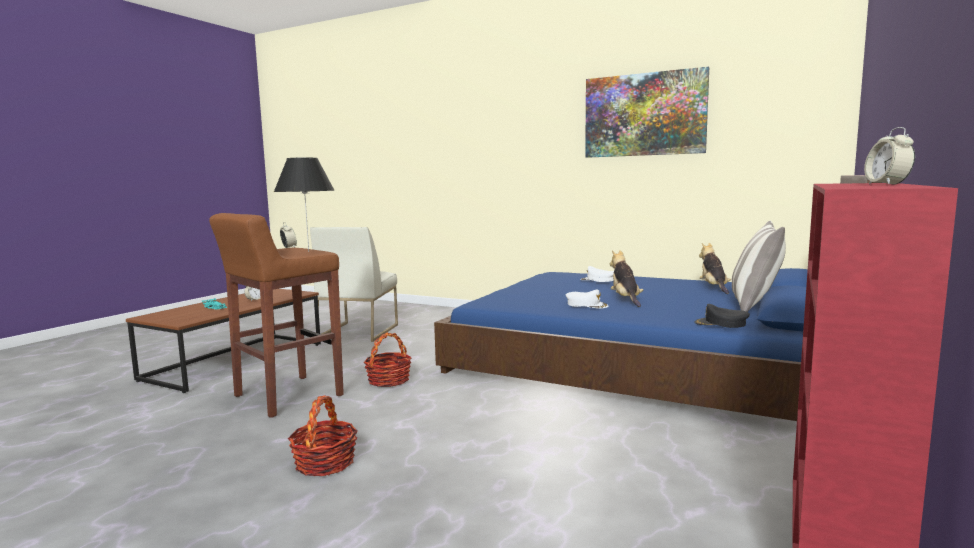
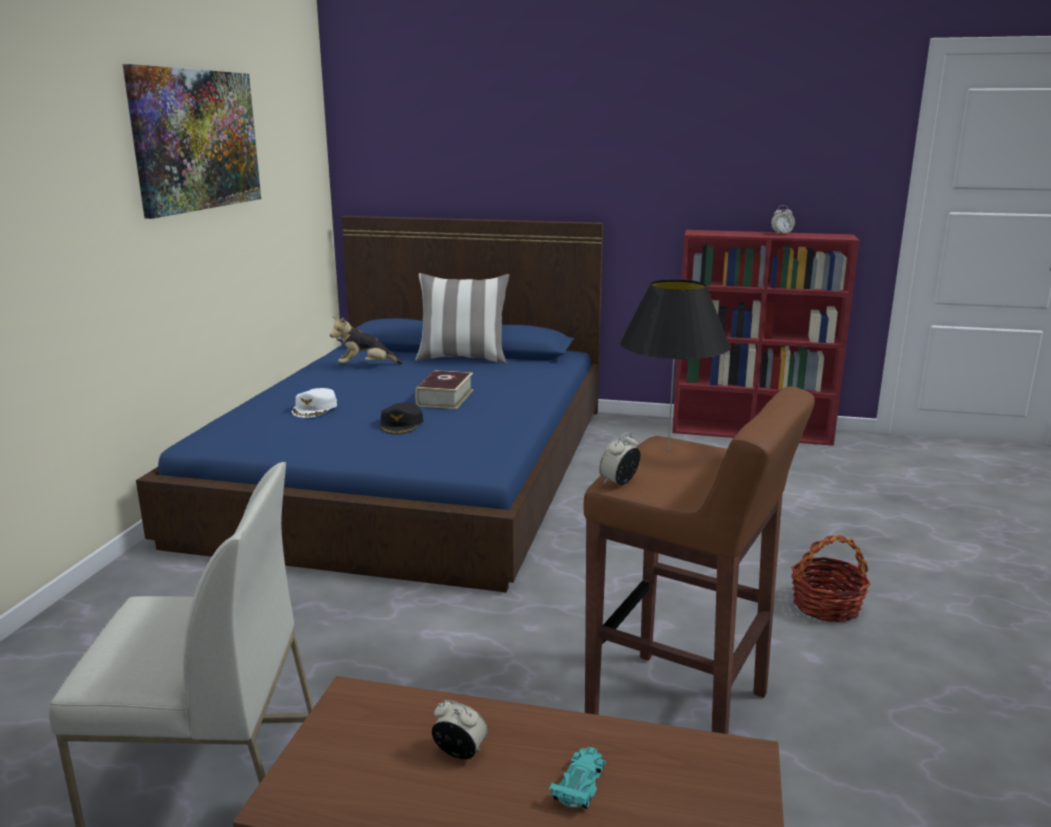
camera: 105 degrees left, 10 degrees up
(388, 380) = (560, 630): basket -> none
(586, 305) = (480, 412): white cap -> none
(625, 300) = (445, 398): plush toy -> book
(721, 323) = (547, 370): black cap -> black cap (401, 424)

